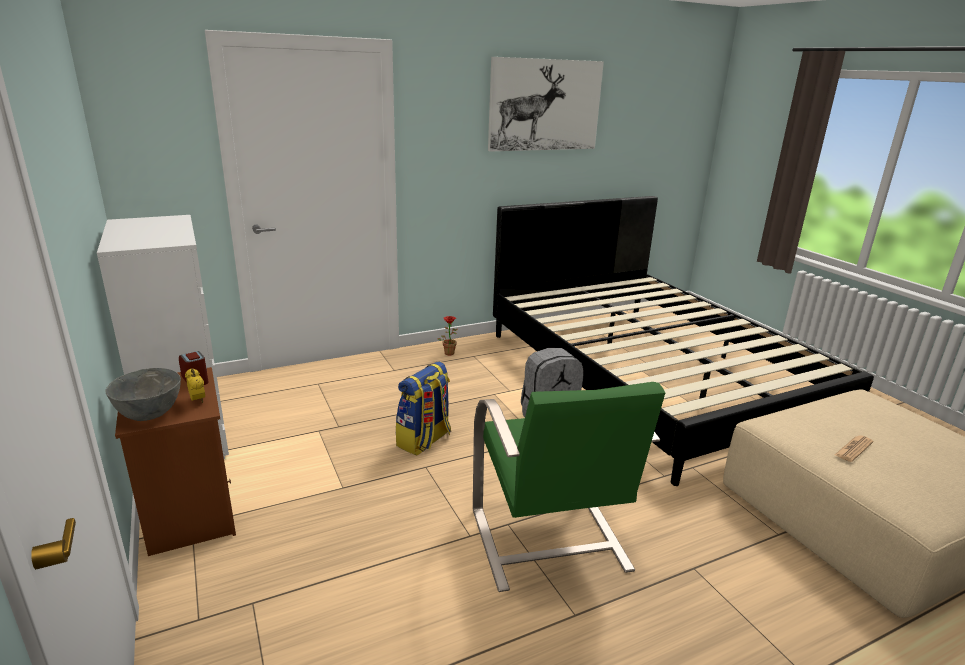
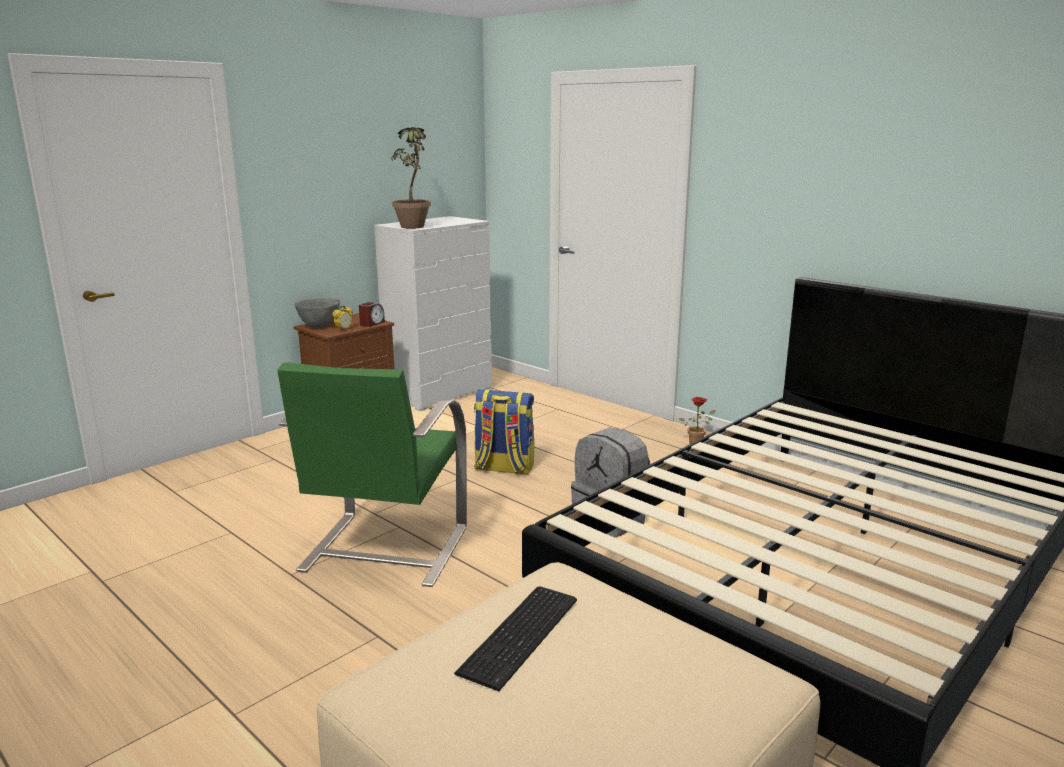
camera: 70 degrees right, 5 degrees down
(158, 239) = (414, 225): none -> potted plant
(545, 105) = (894, 141): picture -> none
(549, 541) = (384, 549): green armchair -> green armchair turned 45 degrees counterclockwise
(853, 449) = (523, 634): newspaper -> keyboard

